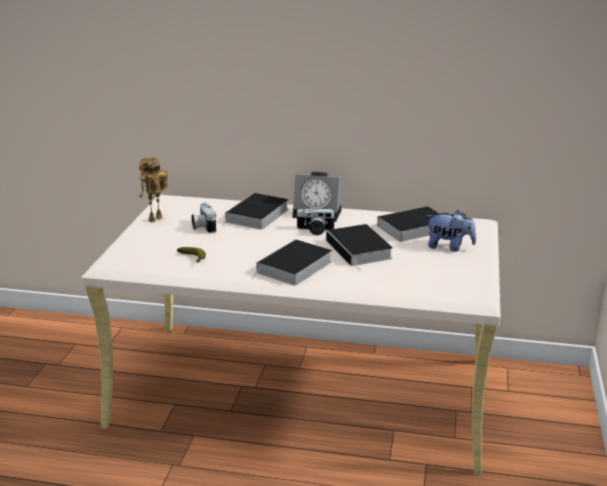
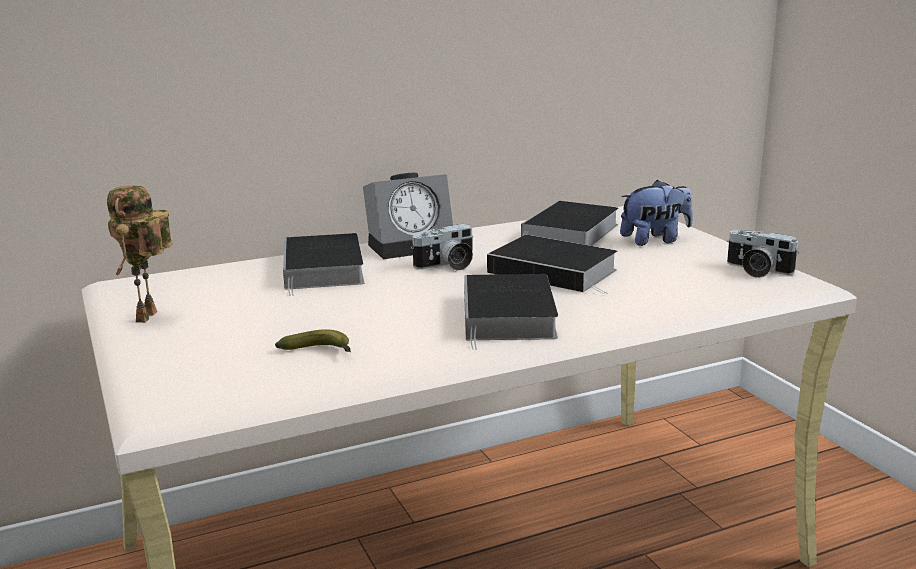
camera: 35 degrees left, 5 degrees down
(203, 227) = (257, 305): camera -> camera (756, 271)

